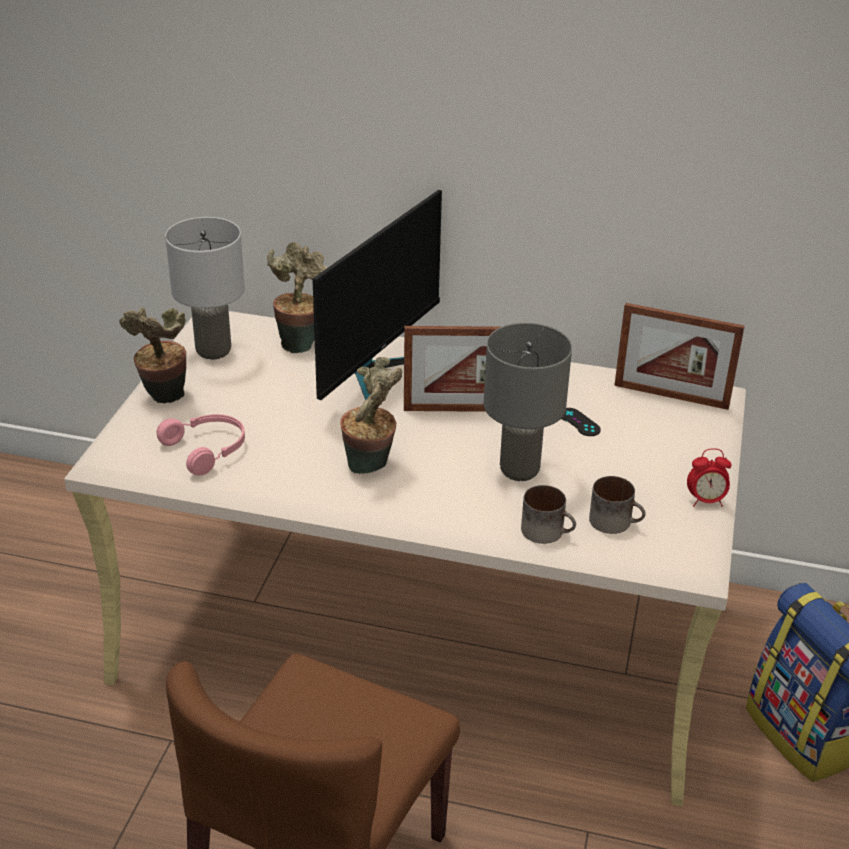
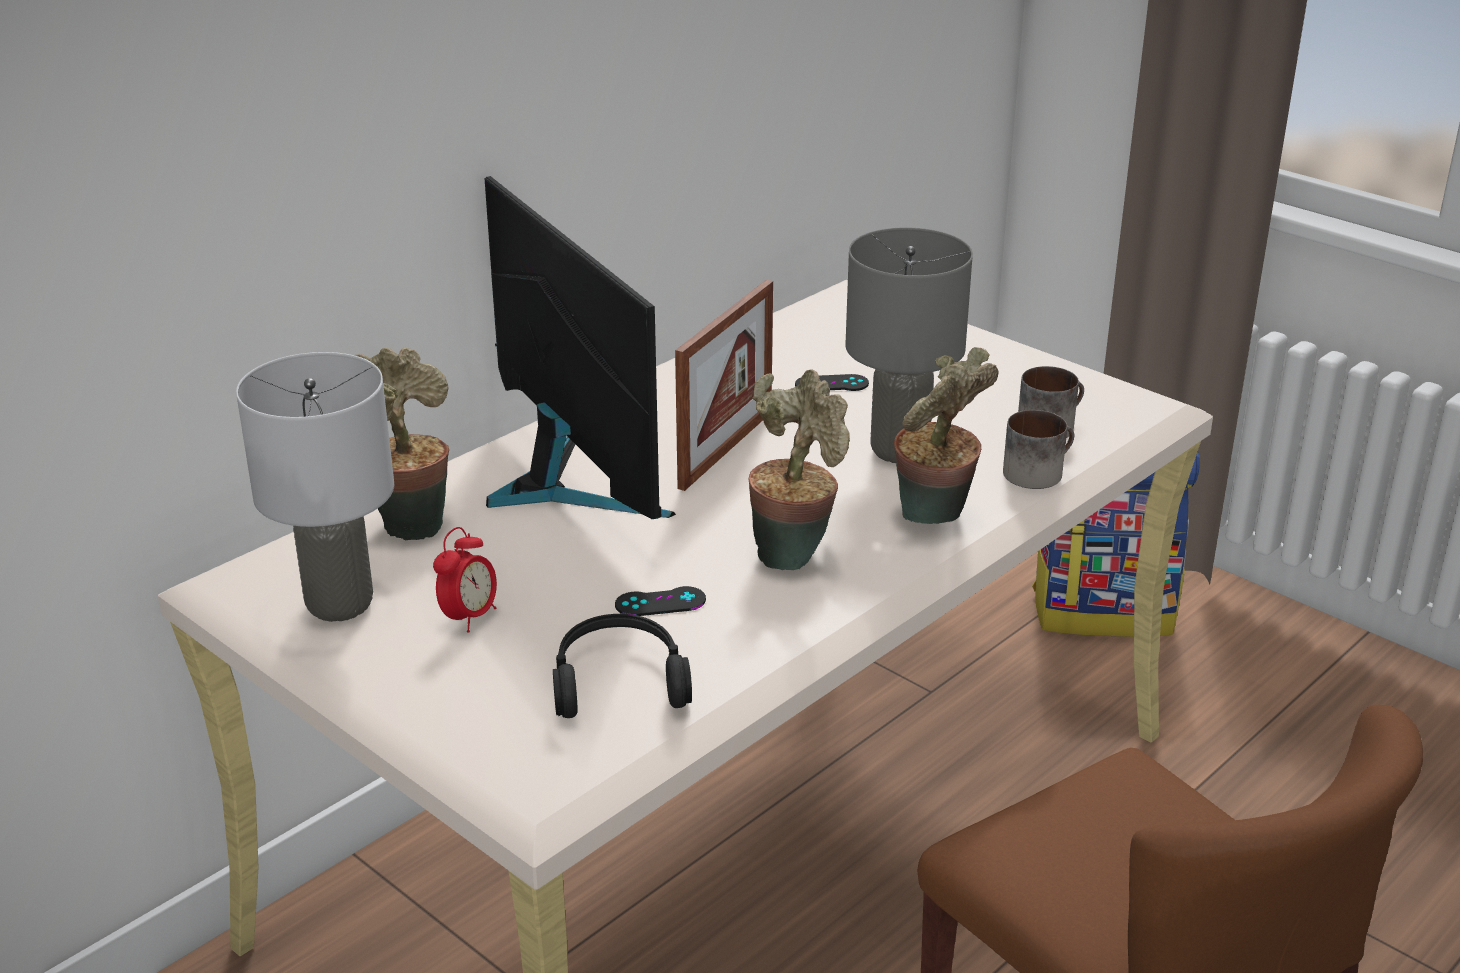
camera: 60 degrees left, 5 degrees down
(163, 398) = (423, 689): potted plant -> potted plant (935, 517)
(207, 449) = (618, 681): pink headphones -> black headphones
(286, 439) = (660, 602): none -> black game controller
(671, 396) = (832, 317): picture frame -> none
(705, 501) = (1051, 364): alarm clock -> alarm clock (469, 617)

